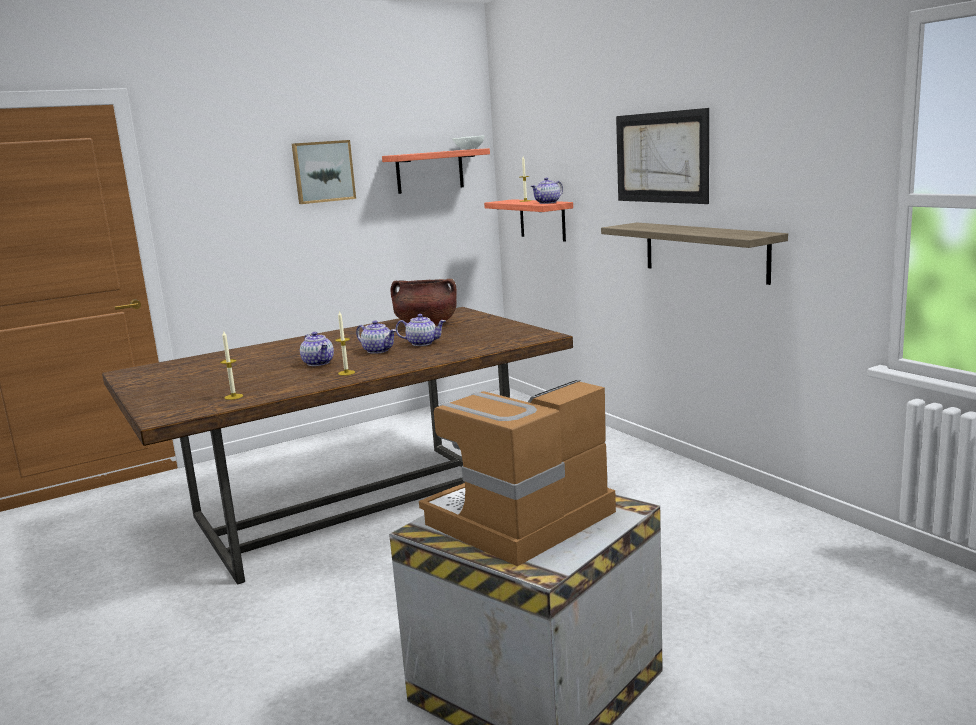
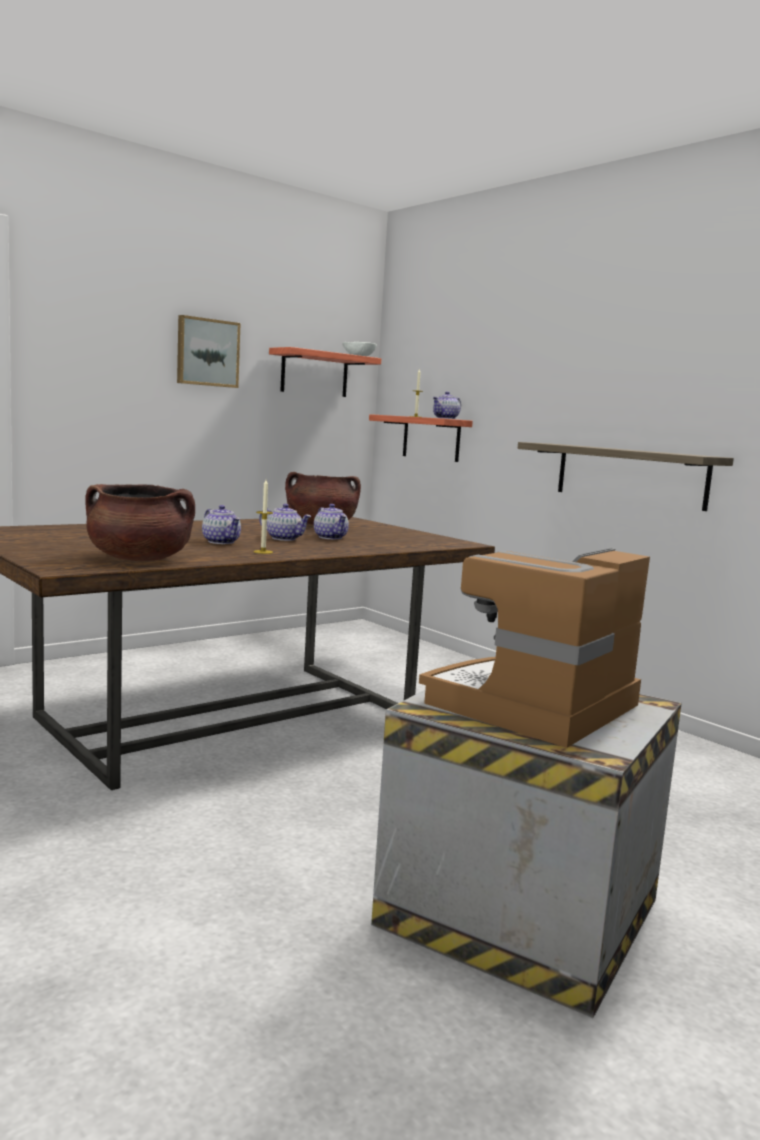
camera: 10 degrees left, 5 degrees down
(233, 397) = (139, 559): candle -> brown cooking pot
(422, 343) = (331, 537): teapot -> teapot turned 60 degrees clockwise
(661, 157) = (587, 376): picture -> none

